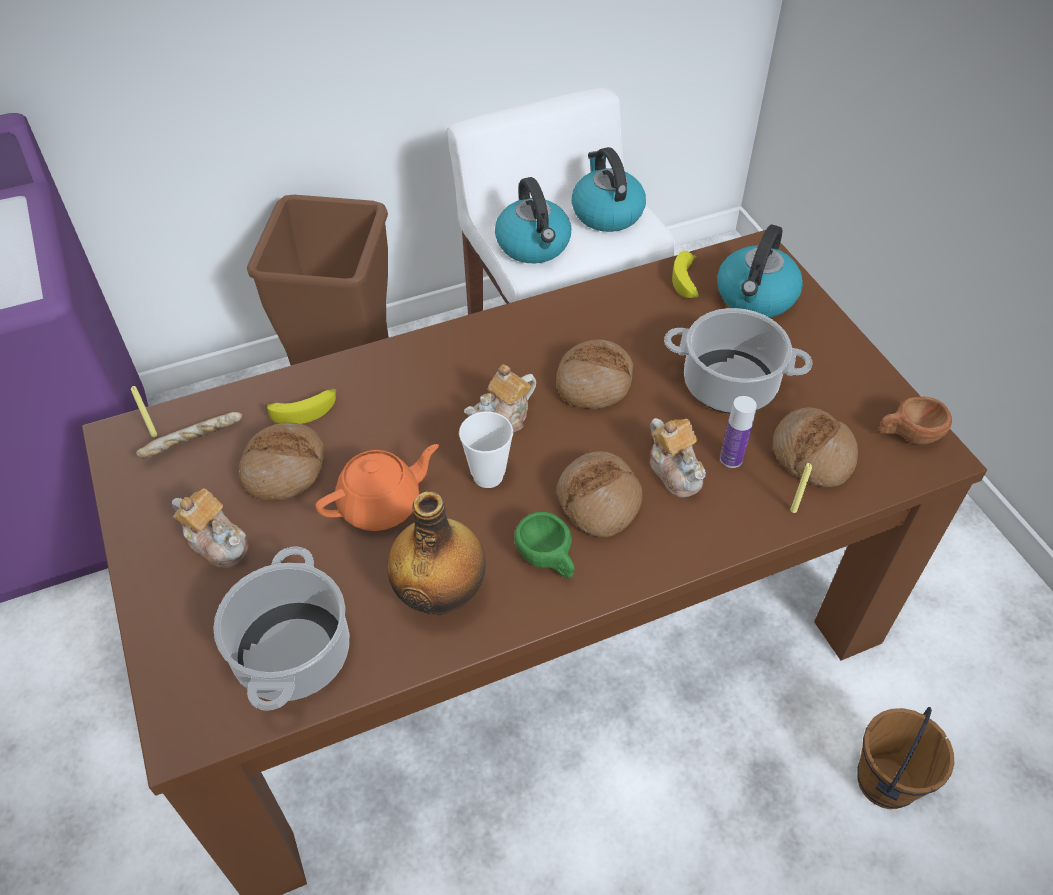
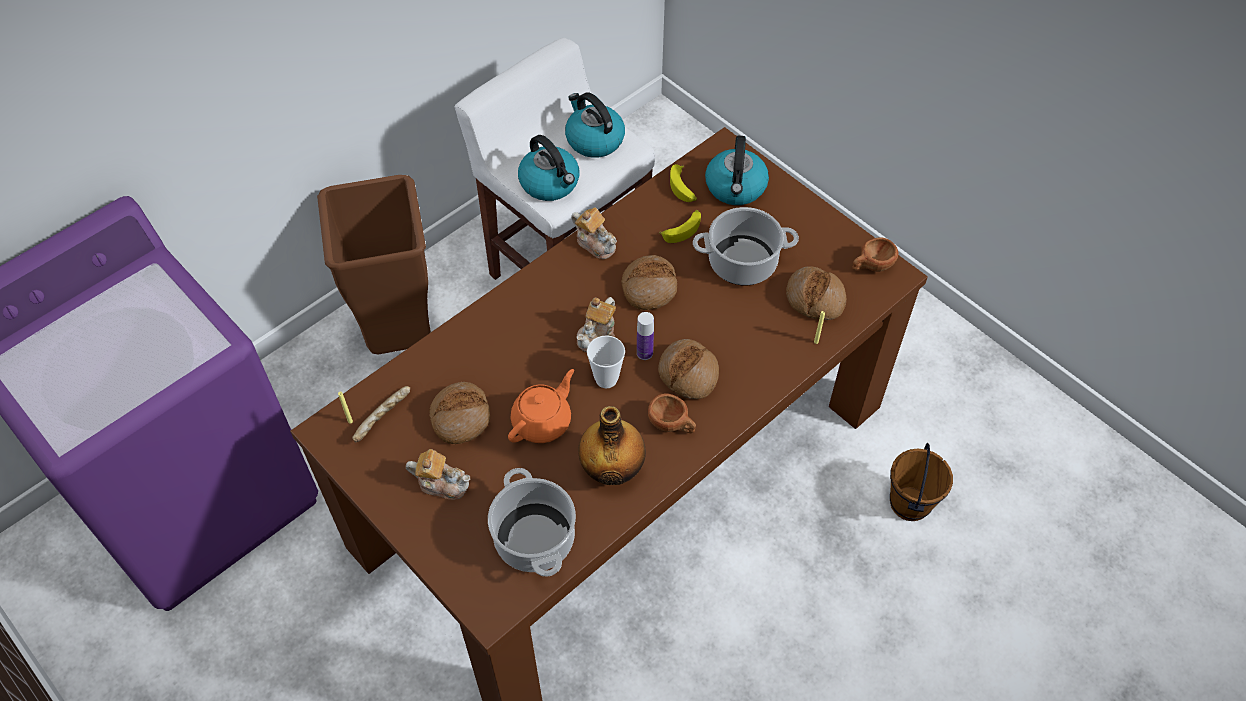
camera: 20 degrees left, 5 degrees up
(305, 410) = (452, 369): banana -> banana (682, 229)
(548, 559) = (672, 425): green cup -> brown cup
(675, 471) = (730, 337): teapot -> teapot (595, 243)
(731, 459) = (763, 317): bottle -> bottle (644, 353)

